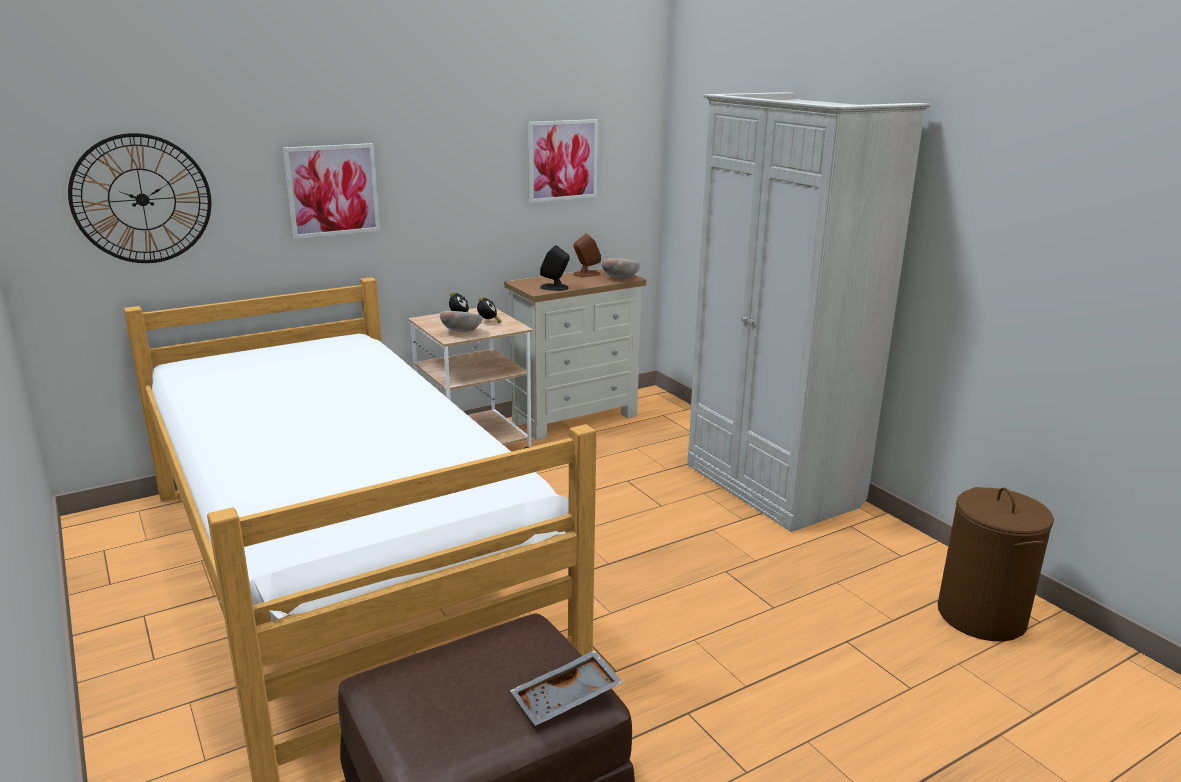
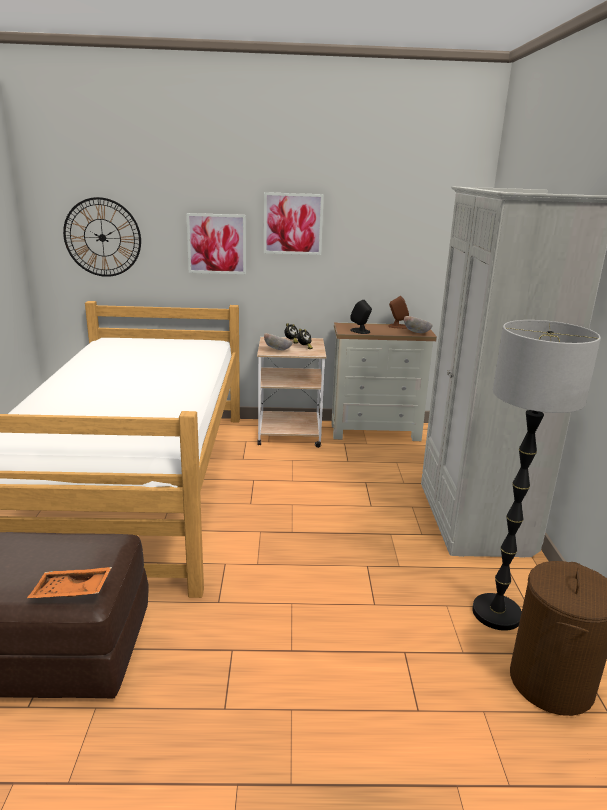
camera: 30 degrees right, 0 degrees up
(562, 160) = (390, 239): picture -> picture (293, 224)
(567, 699) = (71, 592): grey tray -> orange tray
(884, 572) = (496, 613): none -> floor lamp

